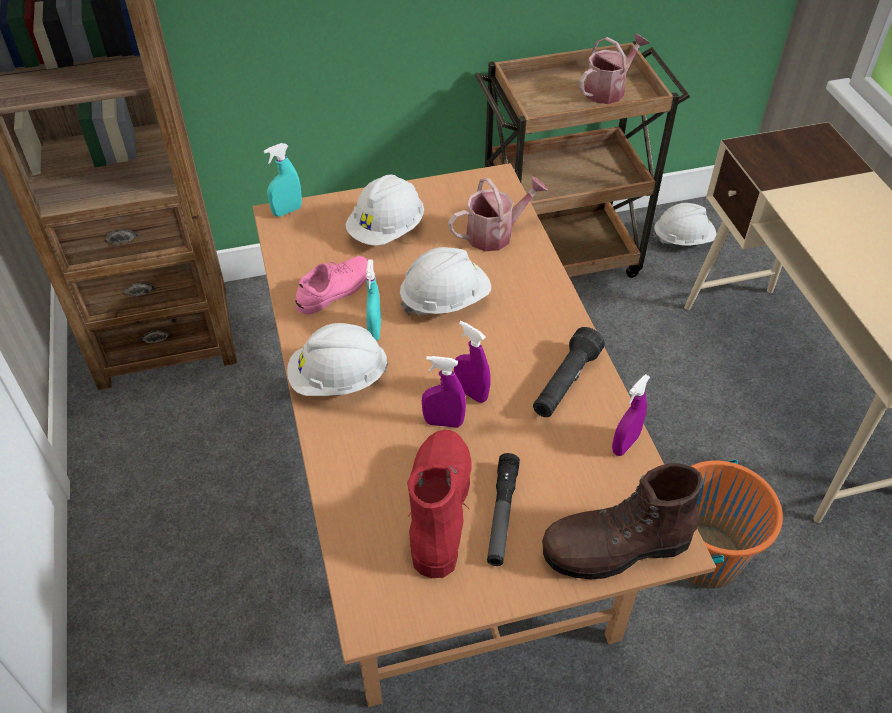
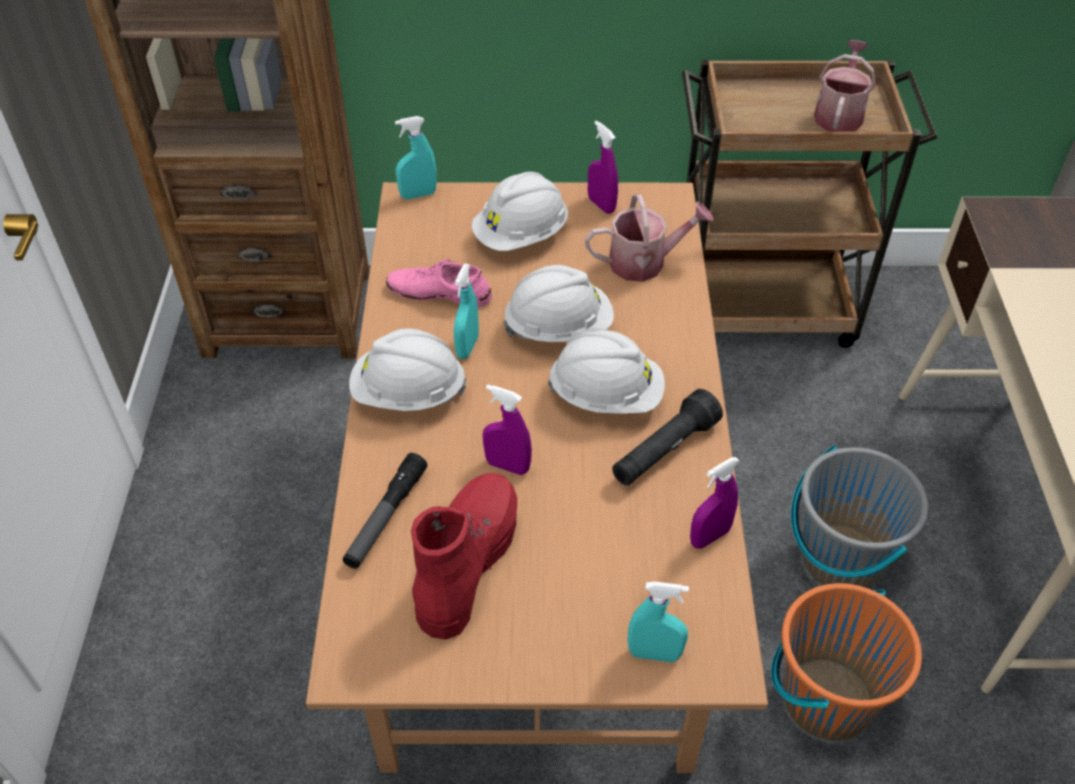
camera: 15 degrees right, 0 degrees up
(334, 289) = (439, 292): pink shoe -> pink shoe turned 135 degrees counterclockwise
(471, 393) = (550, 439): purple spray bottle -> purple spray bottle (601, 205)
(502, 514) = (536, 584): flashlight -> flashlight (386, 517)
(608, 90) = (839, 114): watering can -> watering can turned 45 degrees counterclockwise
(615, 548) = (654, 654): brown boot -> turquoise spray bottle
(680, 444) = (840, 559): none -> grey bucket
(682, 239) = (923, 313): white hard hat -> white hard hat (606, 395)

